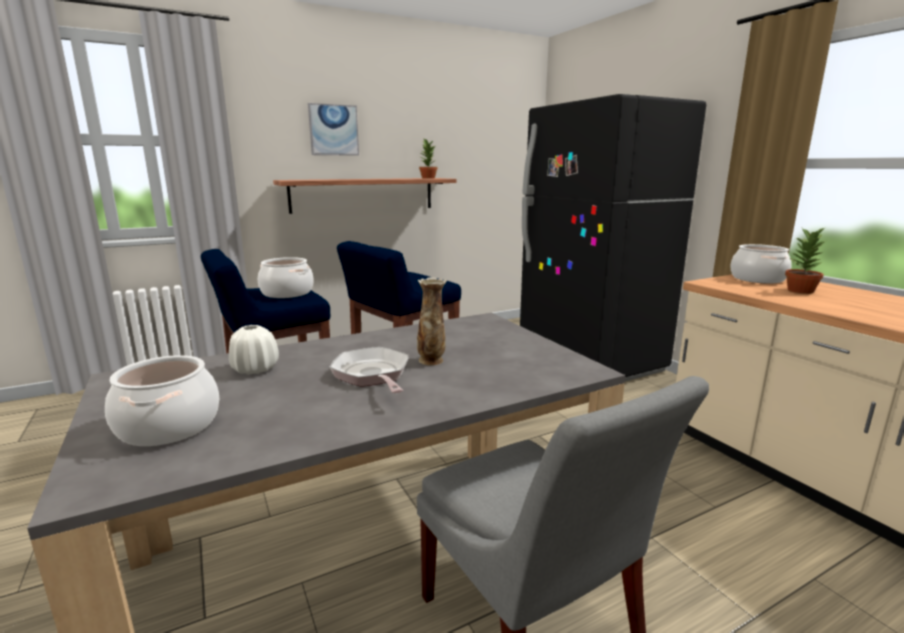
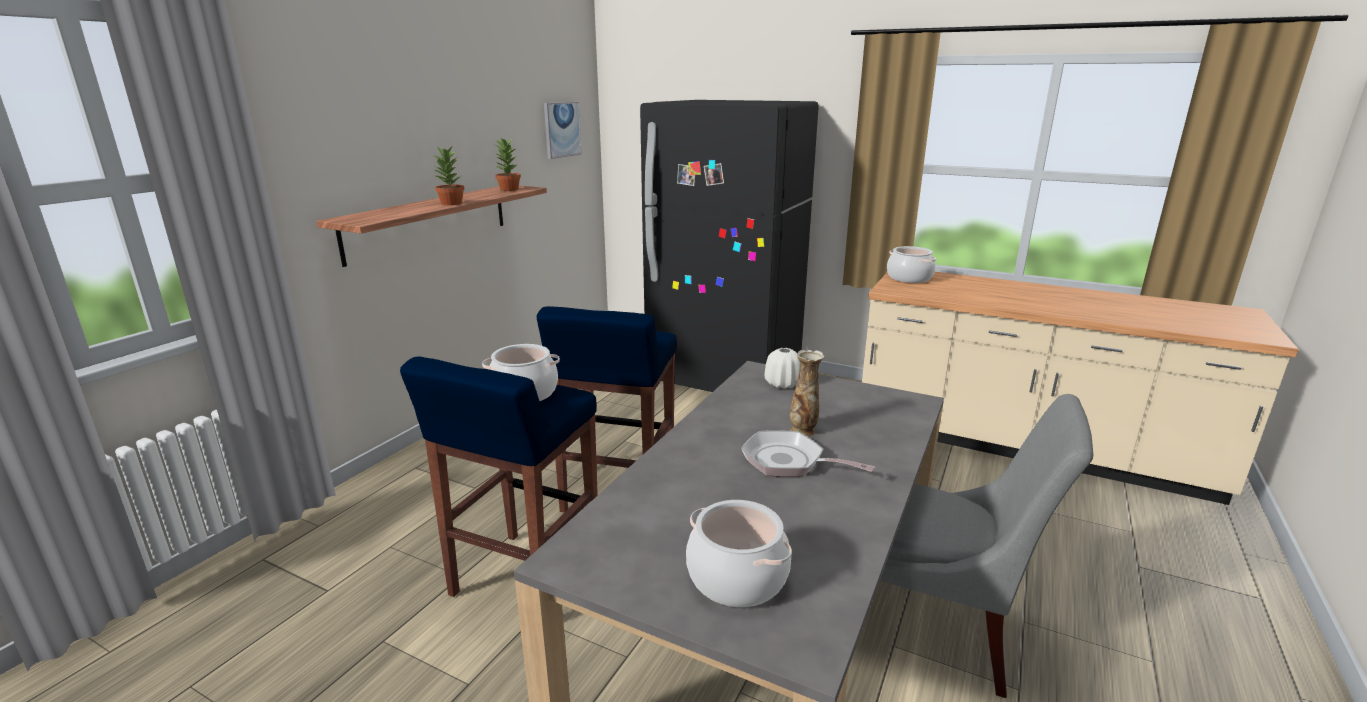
camera: 35 degrees left, 5 degrees up
(255, 369) = (678, 495): white vase -> white vase (783, 384)
(333, 130) = (385, 135): picture -> picture (561, 129)
(801, 291) = (953, 287): potted plant -> potted plant (452, 203)

